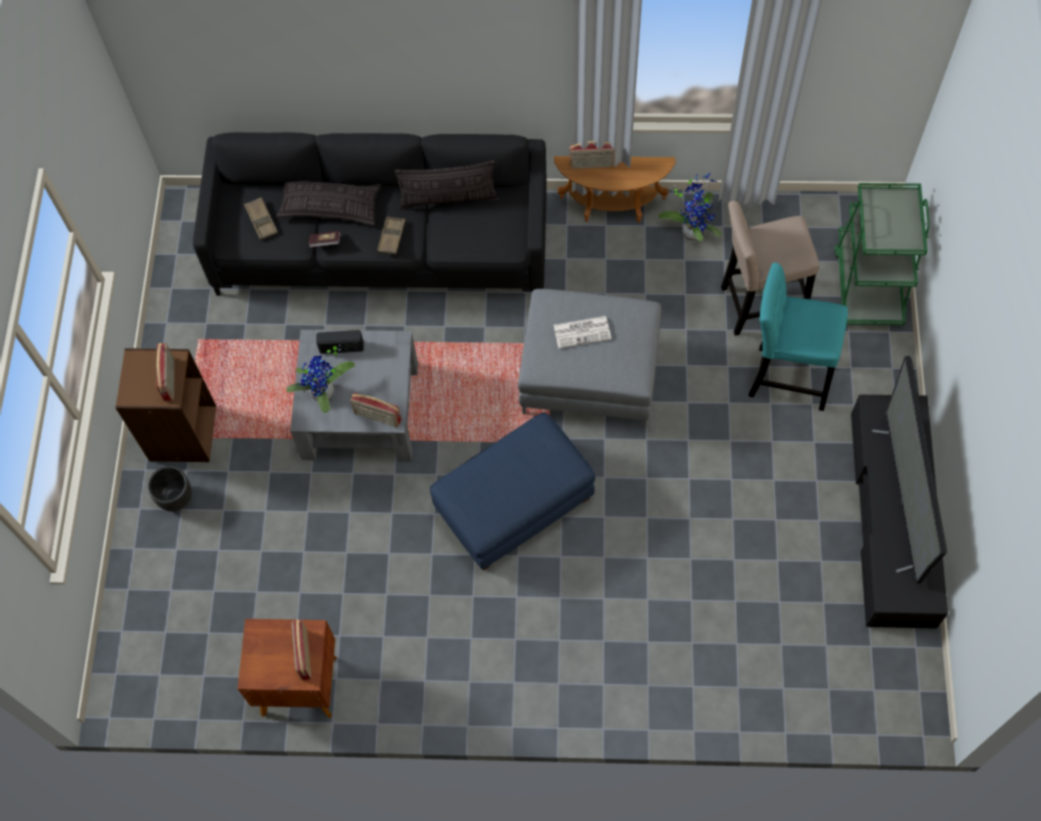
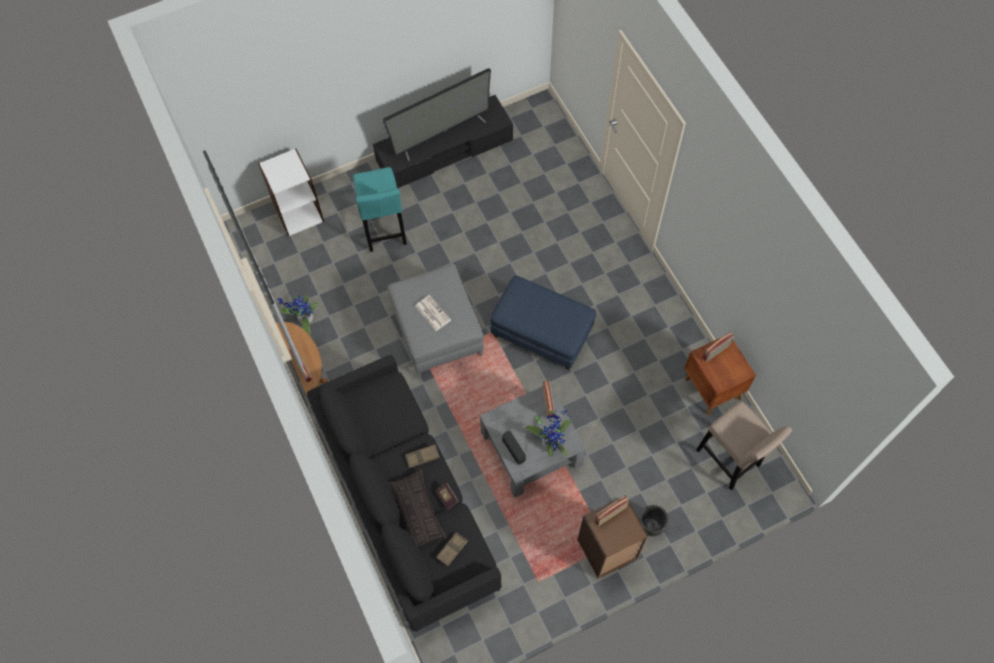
camera: 120 degrees left, 0 degrees up
(448, 199) = (375, 437): pillow -> none
(757, 305) = (342, 264): beige stool -> beige stool (730, 461)
(868, 284) = (299, 214): green cart -> white bookcase

